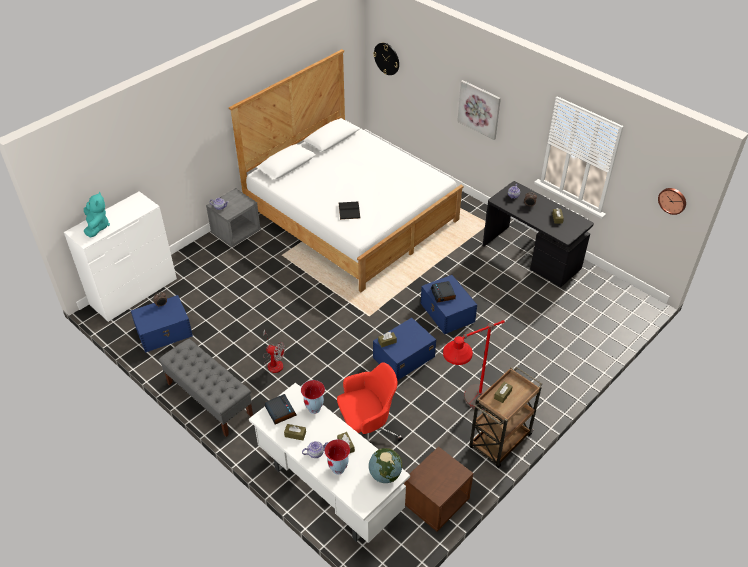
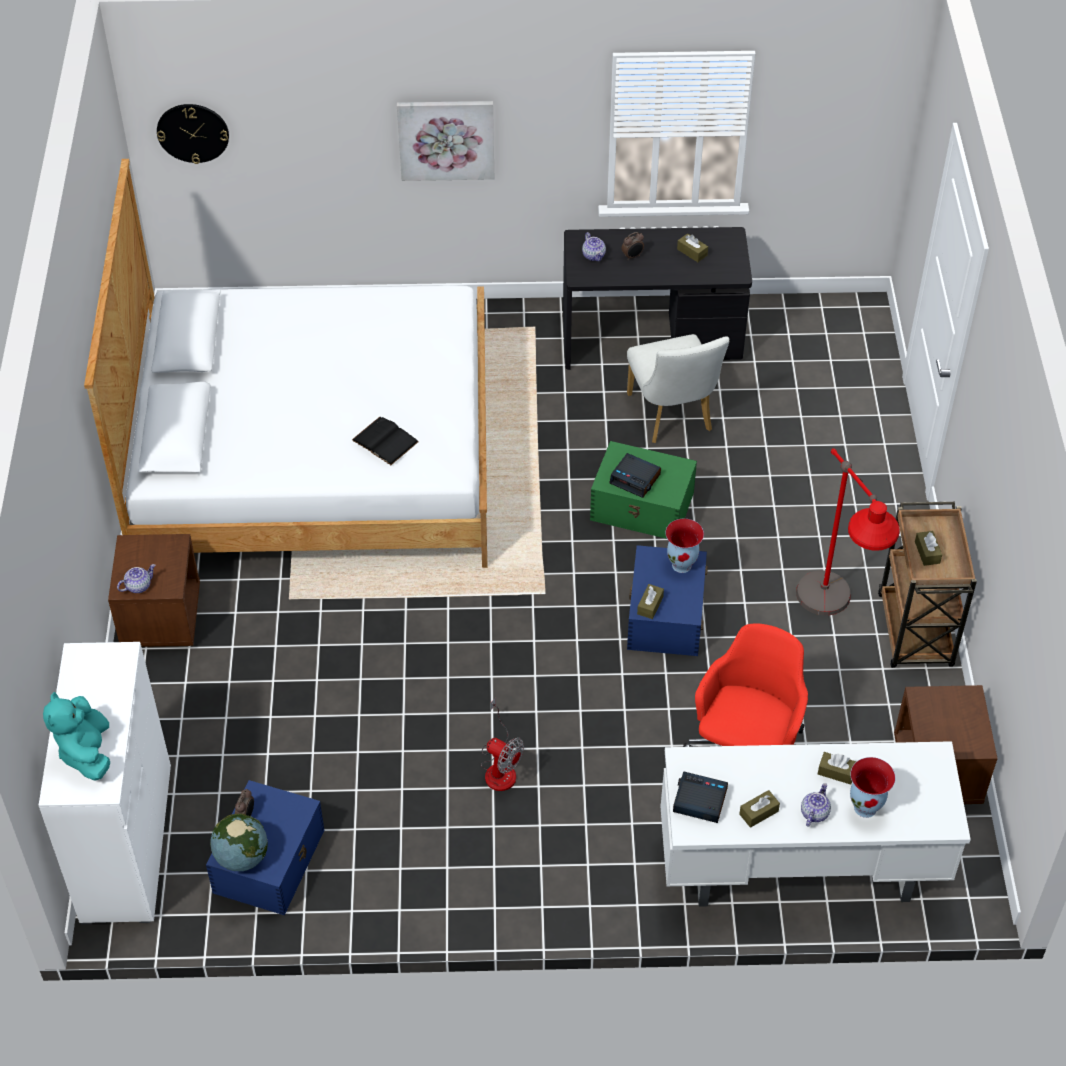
camera: 45 degrees left, 5 degrees up
(97, 227) = (86, 752): turquoise plush toy -> turquoise plush toy turned 135 degrees counterclockwise
(209, 399) = (481, 896): grey bench -> none
(236, 232) = (161, 617): grey nightstand -> brown nightstand
(274, 362) = (499, 767): fan -> fan turned 60 degrees clockwise
(314, 408) = (737, 759): vase -> vase (682, 565)
(385, 474) = (925, 766): globe -> globe (241, 857)
(447, 313) = (643, 506): blue storage box -> green storage box
(502, 289) = (672, 417): none -> white chair
(672, 200) = (869, 128): wall clock -> none

